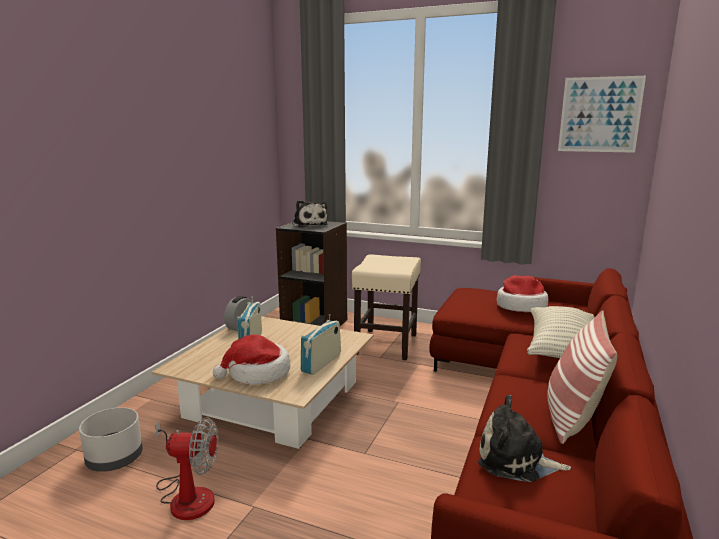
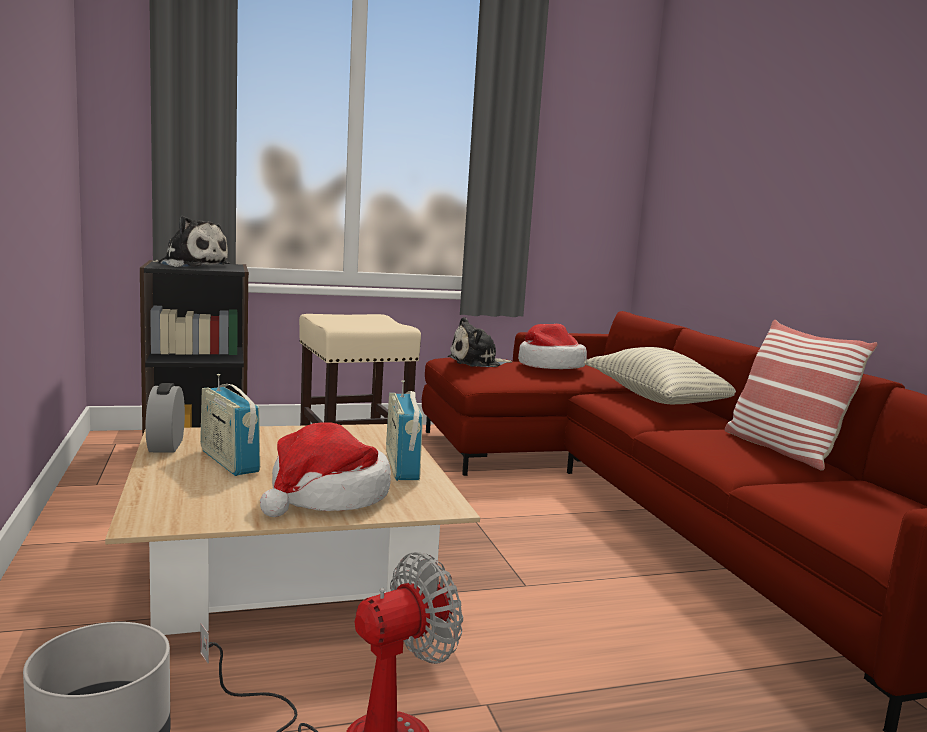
camera: 40 degrees left, 5 degrees down
(516, 460) = (819, 493): plush toy -> plush toy (477, 362)
(600, 115) = (591, 121): picture -> none

